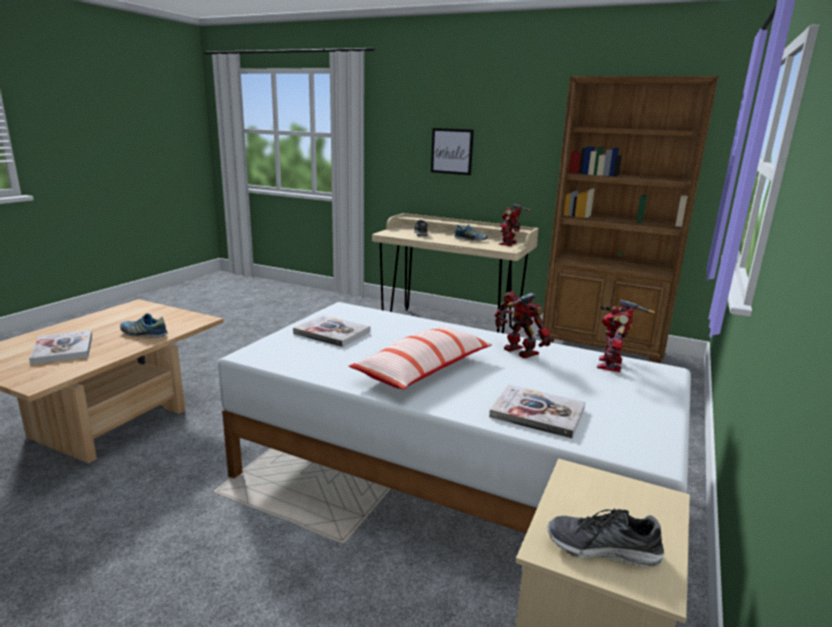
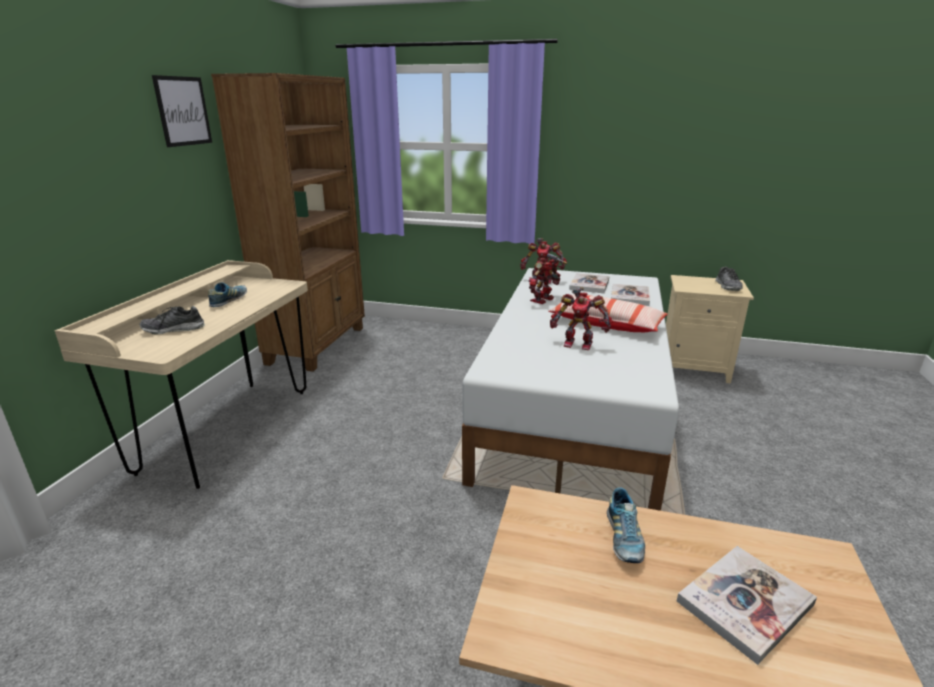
camera: 100 degrees left, 5 degrees up
(332, 333) = (566, 364): book -> book (589, 284)
(451, 151) = (89, 192): picture -> picture (183, 111)
(509, 244) = (256, 284): toy robot -> toy robot (578, 343)

